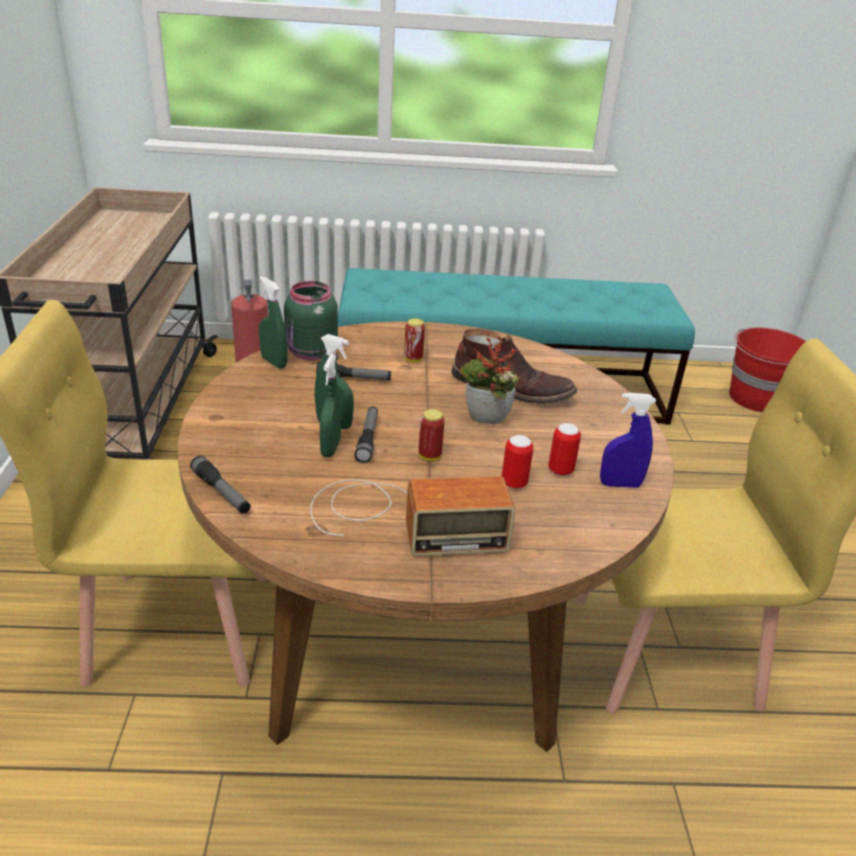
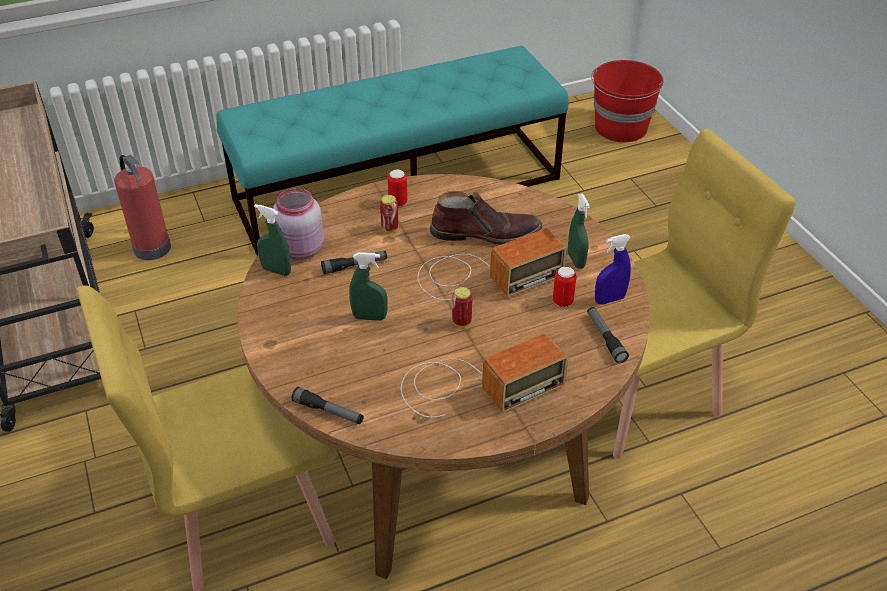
camera: 20 degrees left, 10 degrees up
(310, 353) = (300, 250): green jar -> pink jar
(330, 448) = (382, 341): green spray bottle -> green spray bottle (576, 260)
(368, 439) = (405, 322): flashlight -> flashlight (605, 338)
(484, 422) = (483, 275): potted plant -> radio
(514, 483) = (536, 325): can -> can (398, 202)

